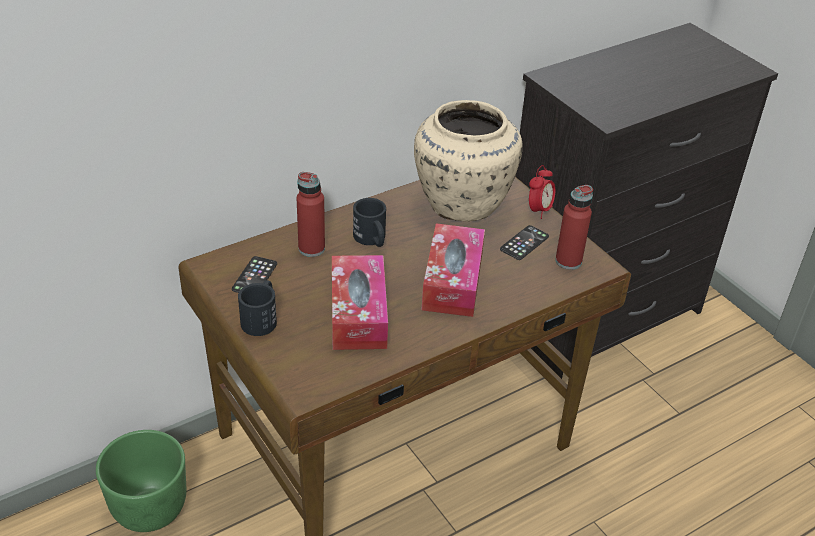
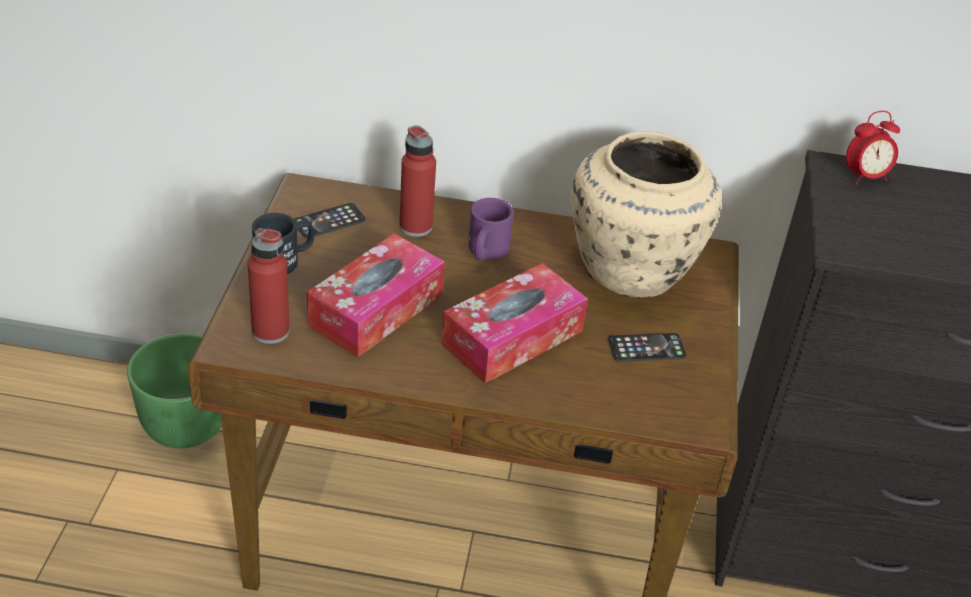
camera: 40 degrees right, 0 degrees up
(372, 239) = (485, 252): black mug -> purple mug
(539, 210) = (713, 326): alarm clock -> alarm clock (865, 177)
(568, 261) = (672, 396): red bottle -> red bottle (270, 331)

